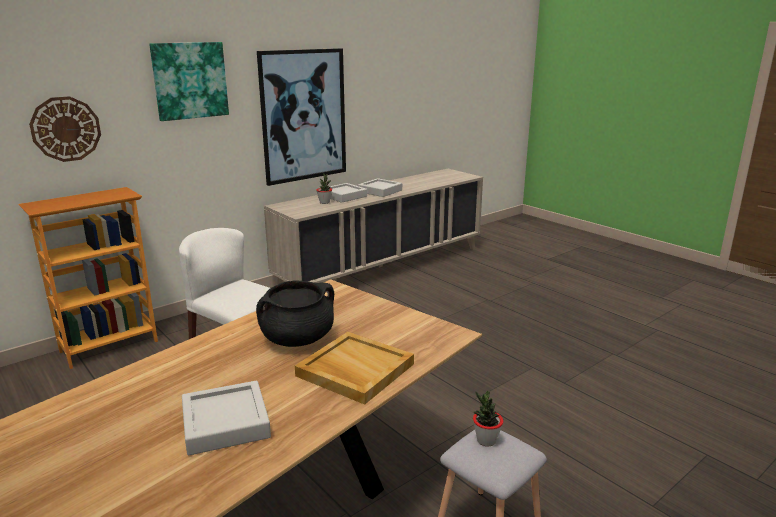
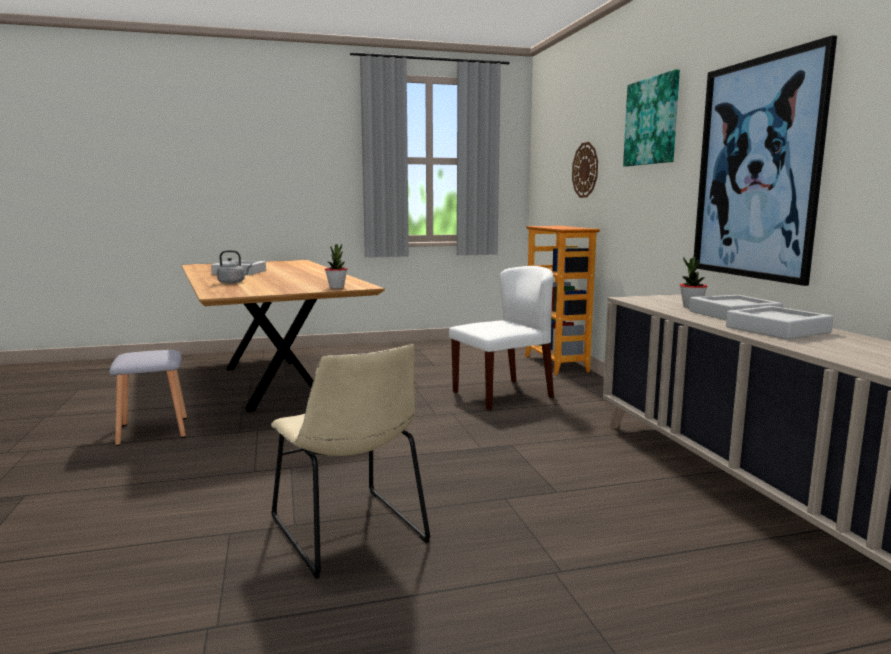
camera: 115 degrees right, 10 degrees down
(297, 339) = (295, 280): black cooking pot -> none
(354, 370) = (233, 282): beige tray -> grey kettle
(486, 440) = (157, 354): potted plant -> potted plant (336, 287)
(519, 348) = (350, 533): none -> beige chair

